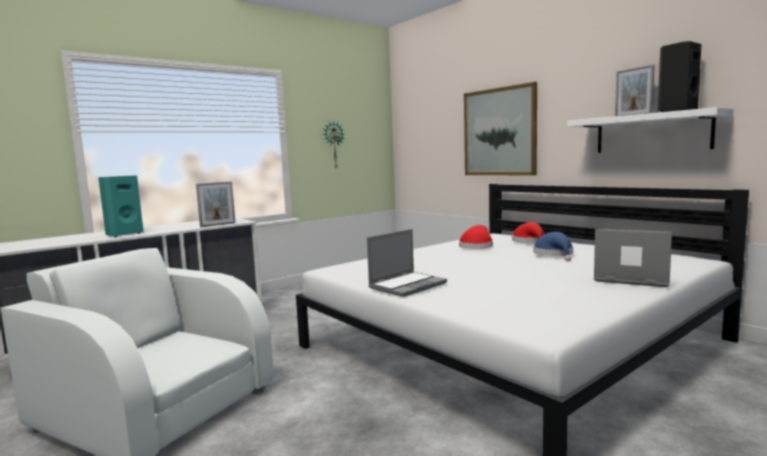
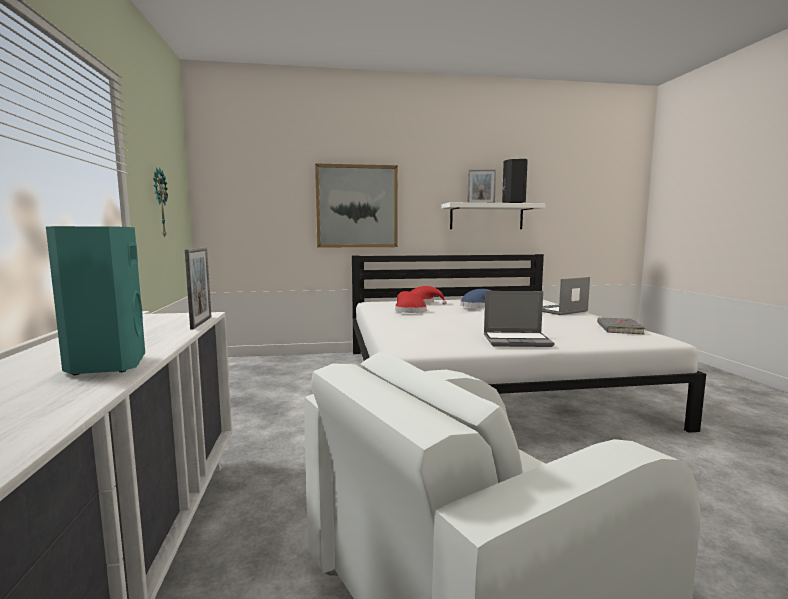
camera: 60 degrees left, 0 degrees up
(407, 285) = (517, 341): laptop -> laptop turned 105 degrees clockwise
(568, 309) = (618, 328): none -> grey book

